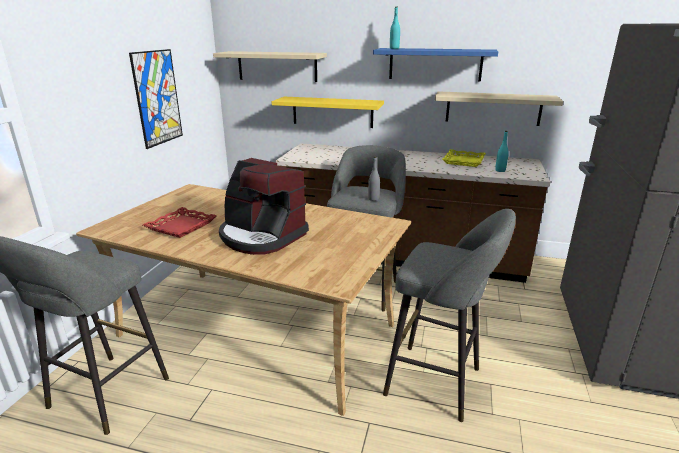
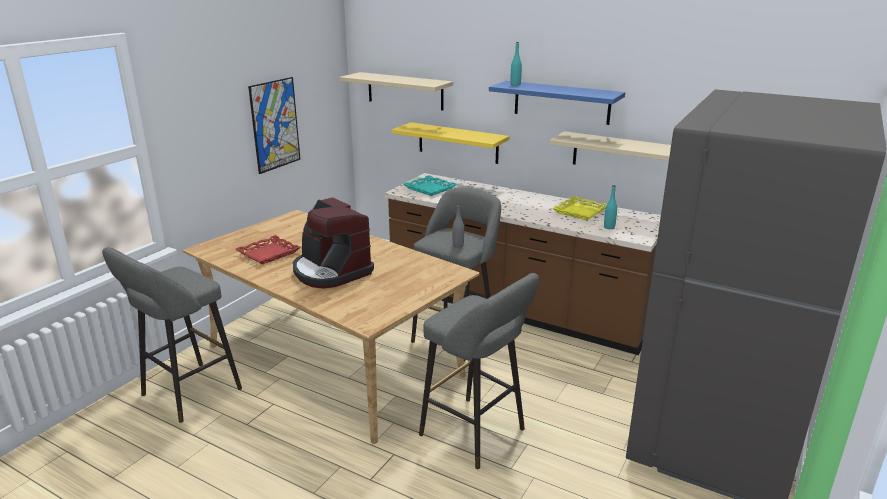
camera: 15 degrees right, 0 degrees up
(316, 154) = (430, 189): none -> turquoise tray

